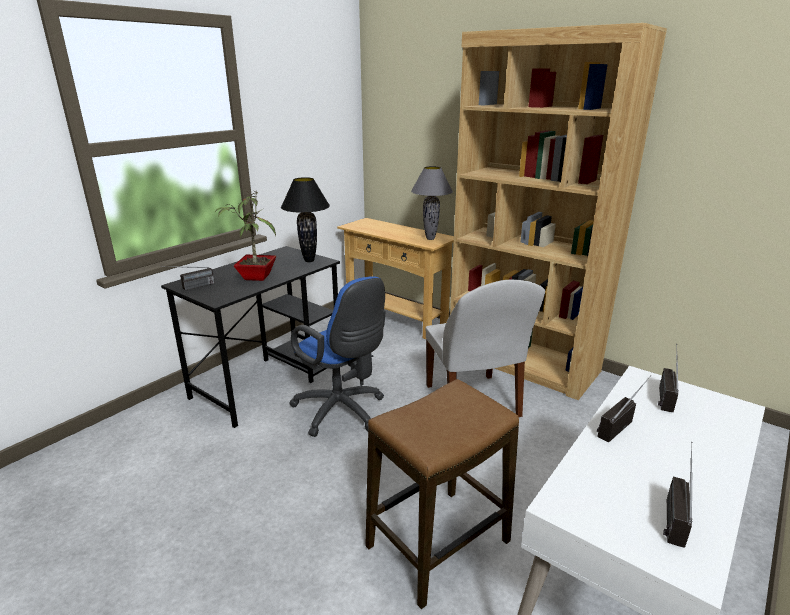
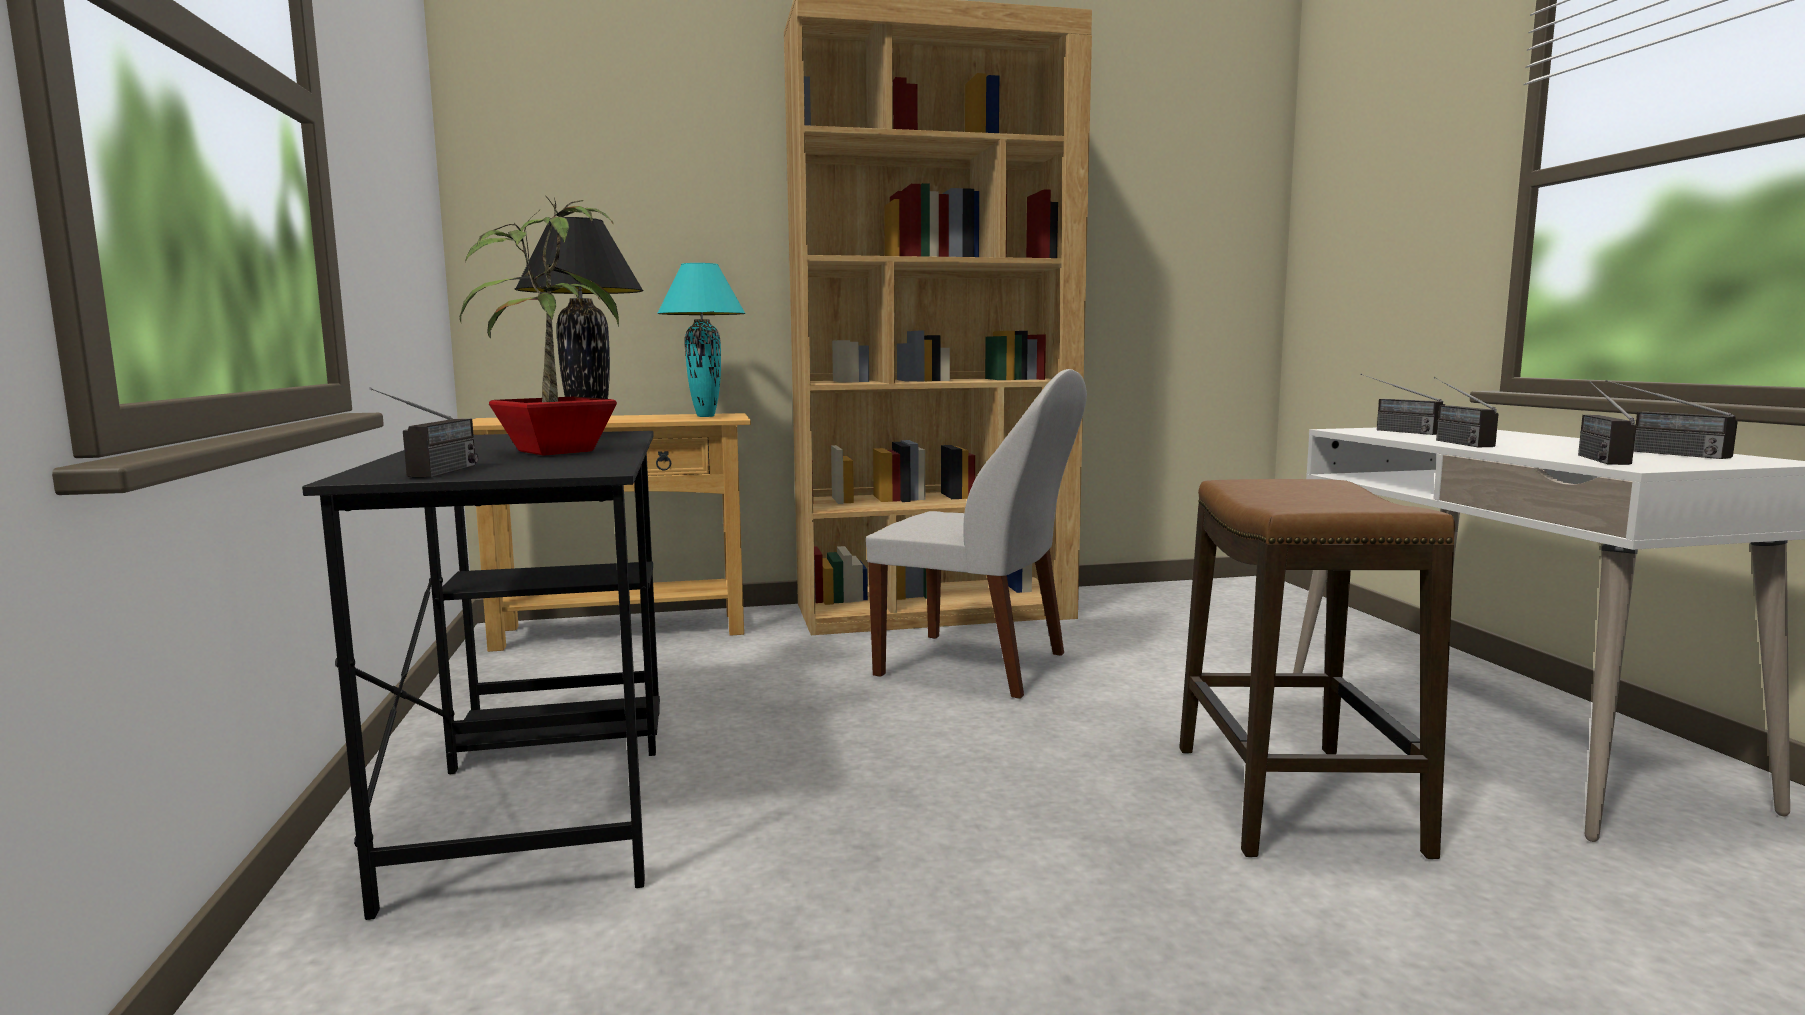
camera: 50 degrees left, 15 degrees down
(342, 412) = (819, 758): blue office chair -> none
(430, 239) = (706, 416): grey table lamp -> turquoise table lamp
(594, 485) = (1592, 457): none -> radio

